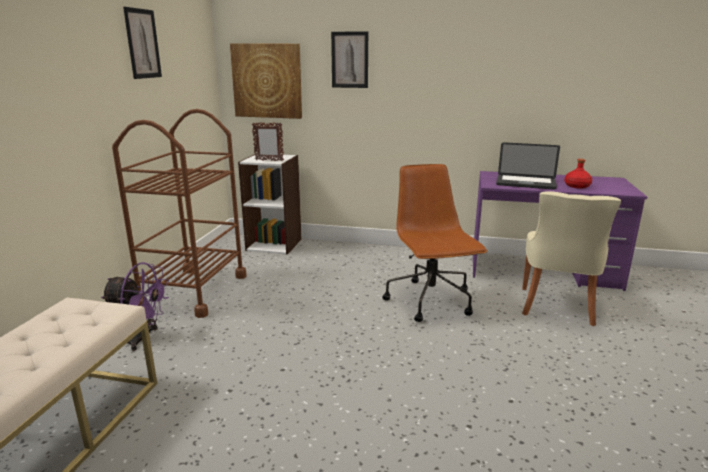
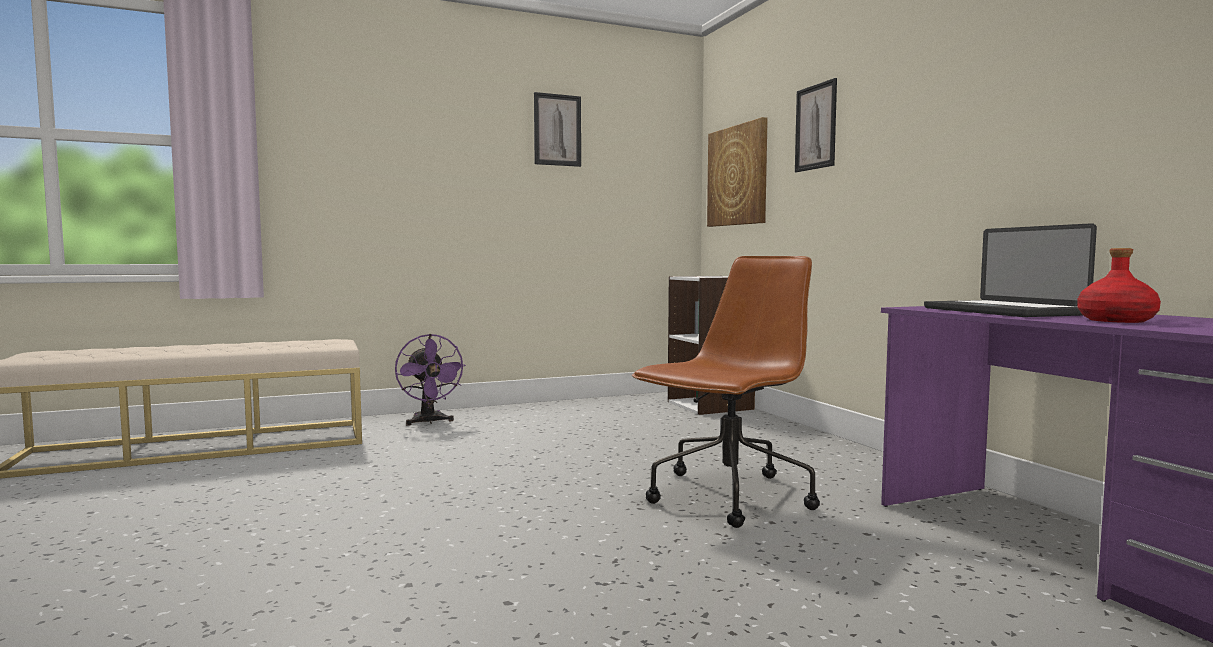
camera: 55 degrees right, 15 degrees down
(194, 291) = (541, 411): brown cart -> none
(269, 160) = (700, 276): picture frame -> none
(557, 307) = (931, 591): beige chair -> none

